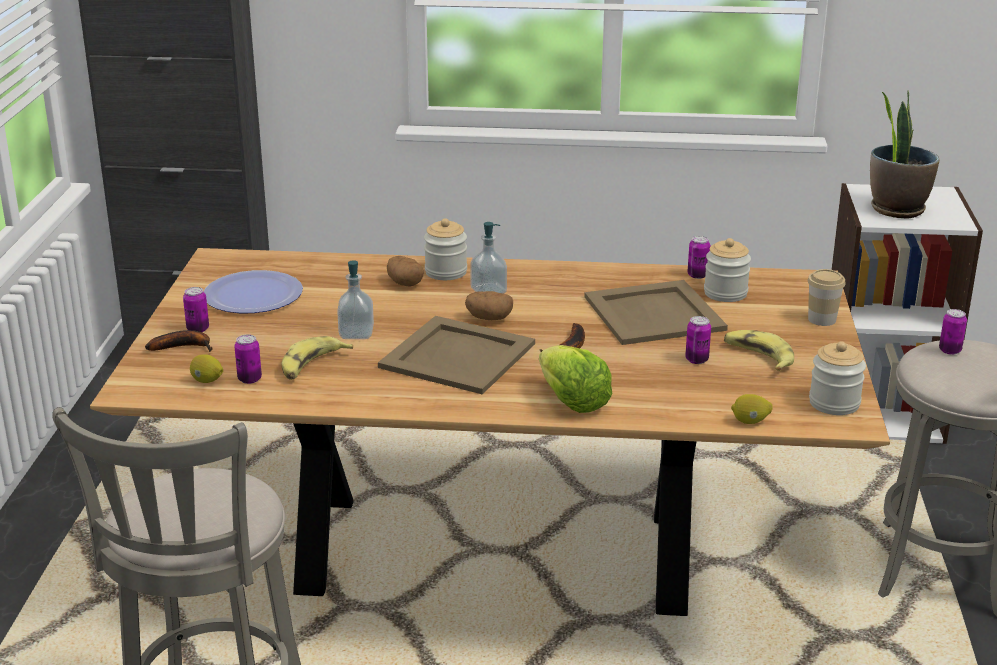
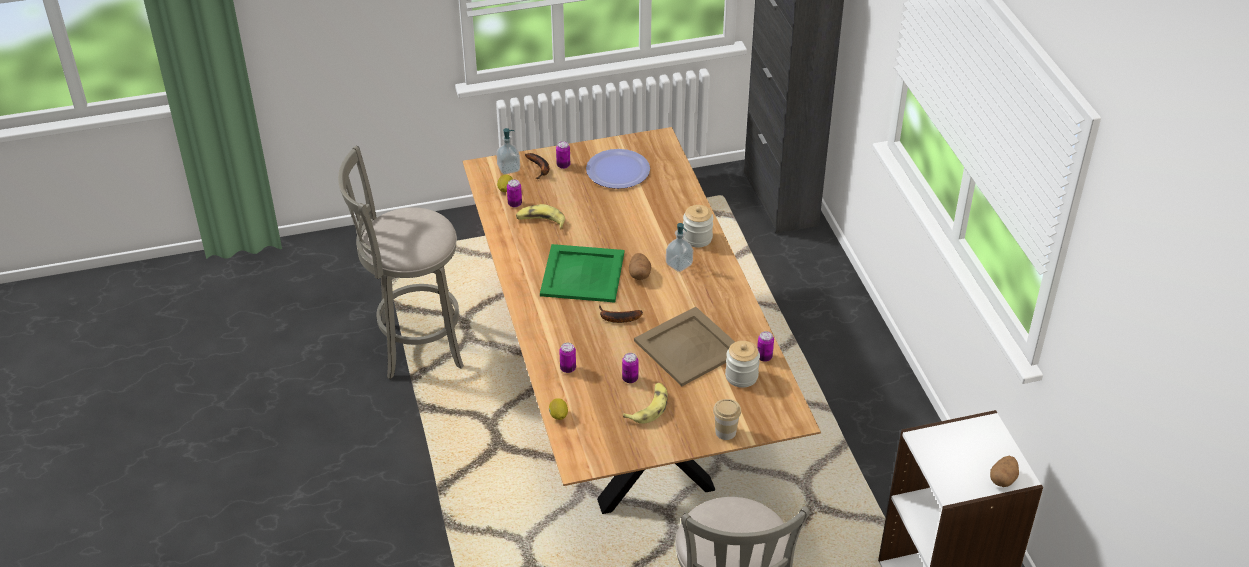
camera: 70 degrees right, 15 degrees up
(356, 333) = (589, 226): soap dispenser -> soap dispenser (508, 168)
(405, 283) = (669, 225): potato -> potato (1003, 479)
(457, 355) = (583, 273): beige tray -> green tray
(572, 401) = (548, 334): lettuce -> none
(834, 403) = (600, 452): jar -> none
(896, 209) = (956, 450): potted plant -> none
(950, 350) = (749, 518): can -> can (568, 368)

